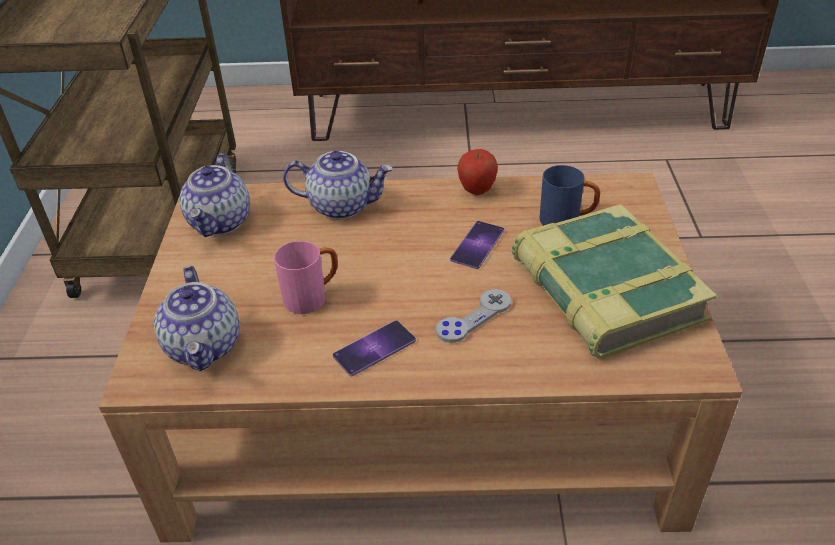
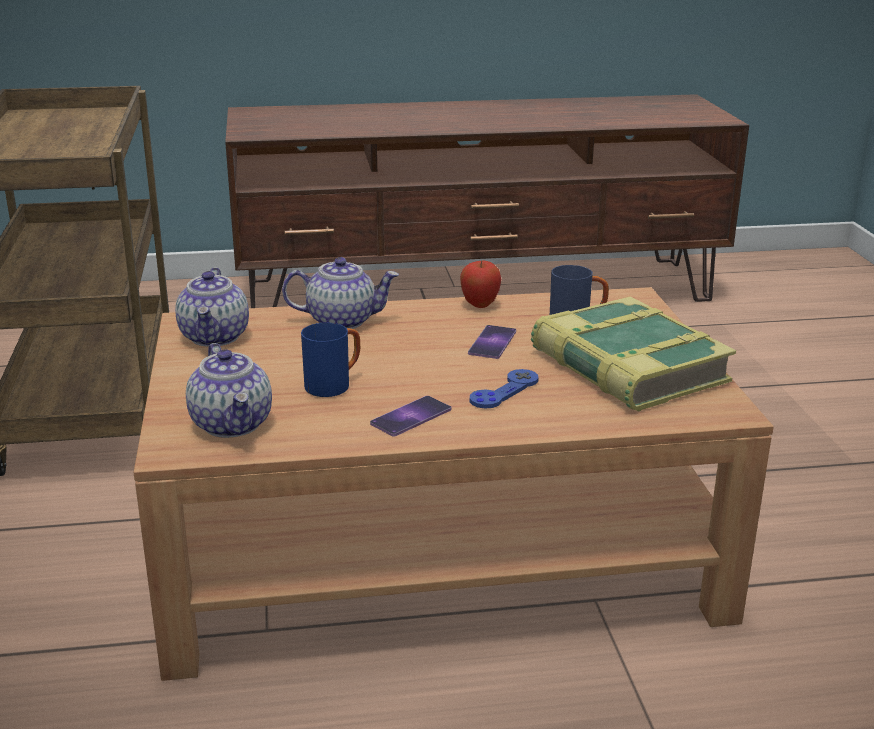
camera: 10 degrees left, 15 degrees down
(312, 297) = (334, 385): pink mug -> blue mug
(473, 317) = (504, 391): grey game controller -> blue game controller

